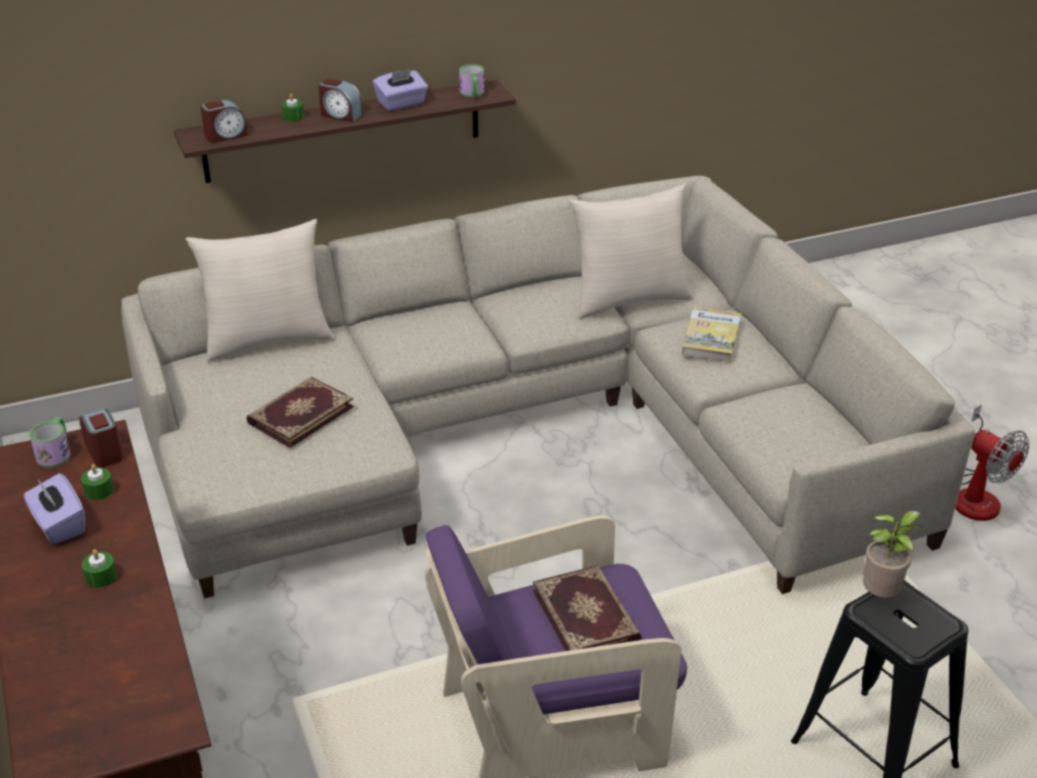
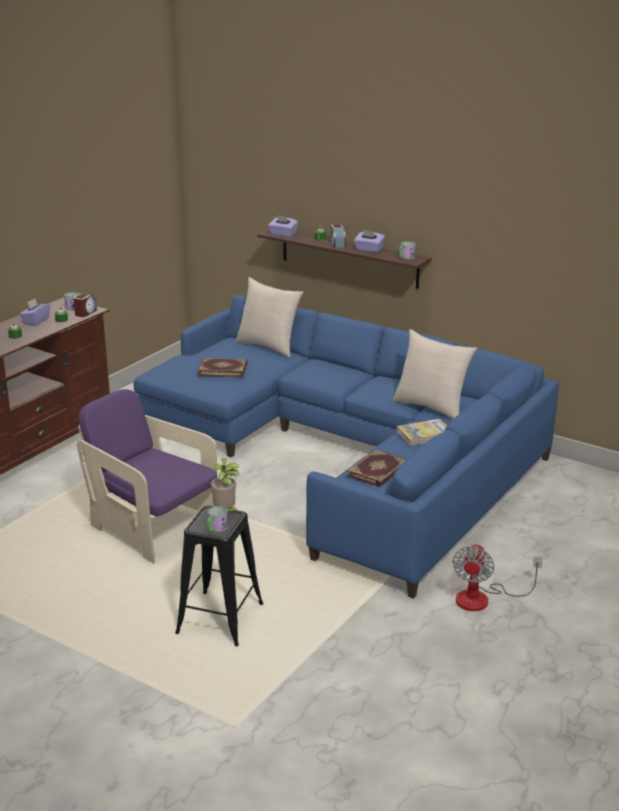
camera: 55 degrees right, 10 degrees down
(225, 135) = (283, 234): alarm clock -> purple tissue box
(528, 432) = (349, 454): beige sofa -> blue sofa
(587, 615) = (165, 470): book -> book (378, 471)
(931, 627) = (215, 529): none -> mug

